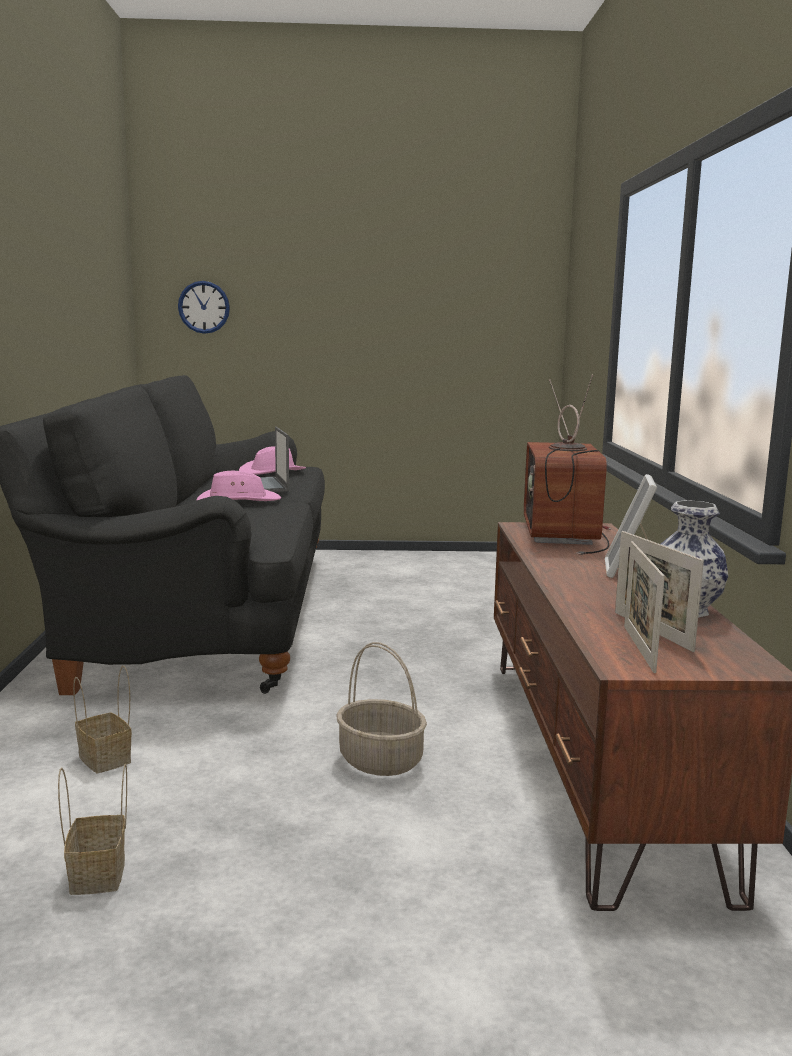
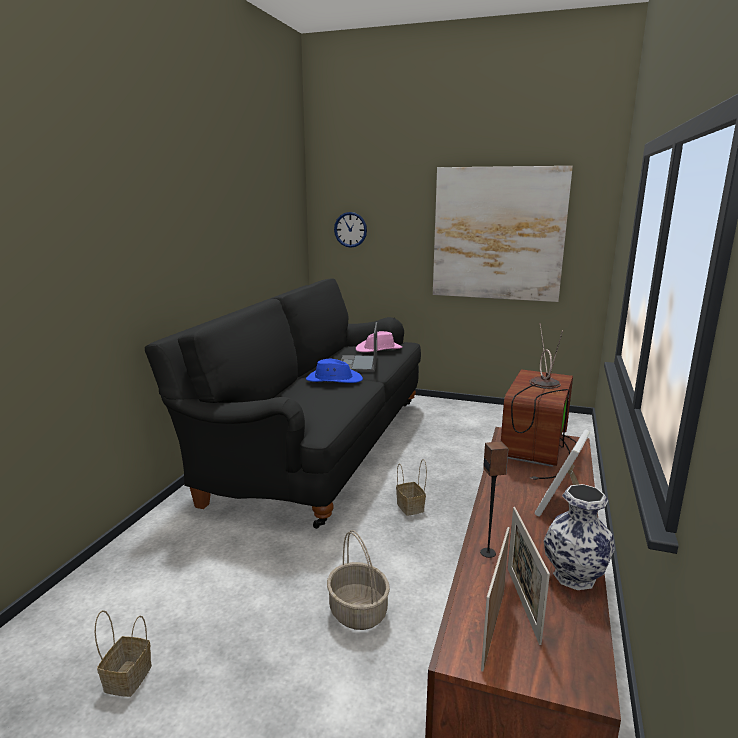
camera: 20 degrees right, 5 degrees up
(106, 759) = (190, 571): basket -> basket (411, 507)
(238, 501) = (333, 380): pink hat -> blue hat
(418, 313) = (498, 234): none -> picture
(584, 605) = (488, 553): none -> speaker

